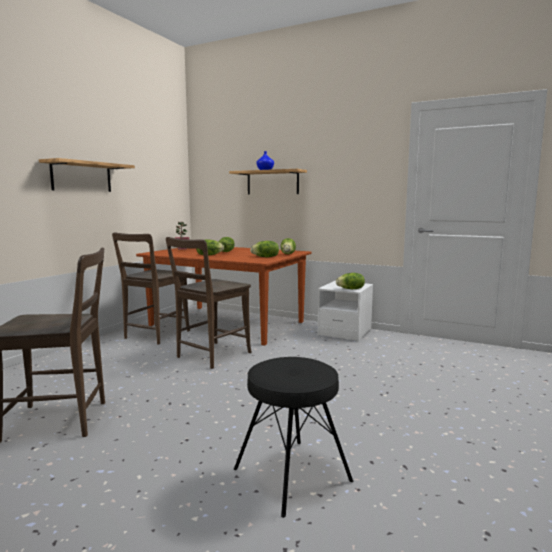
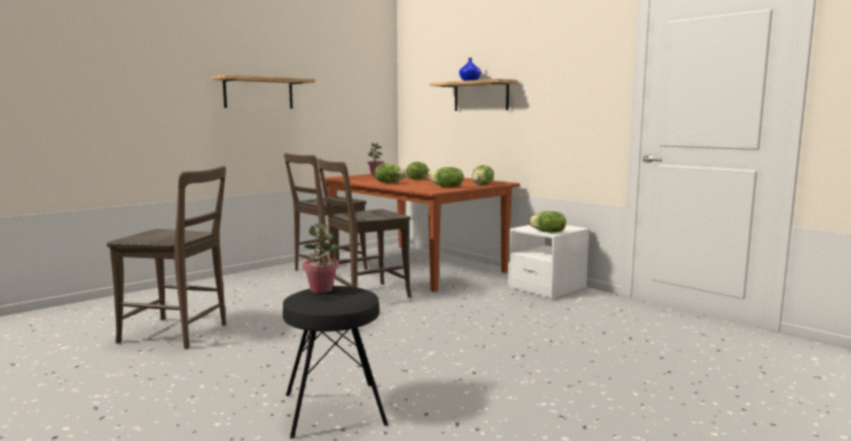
camera: 20 degrees right, 0 degrees up
(273, 363) = (321, 289): none -> potted plant

